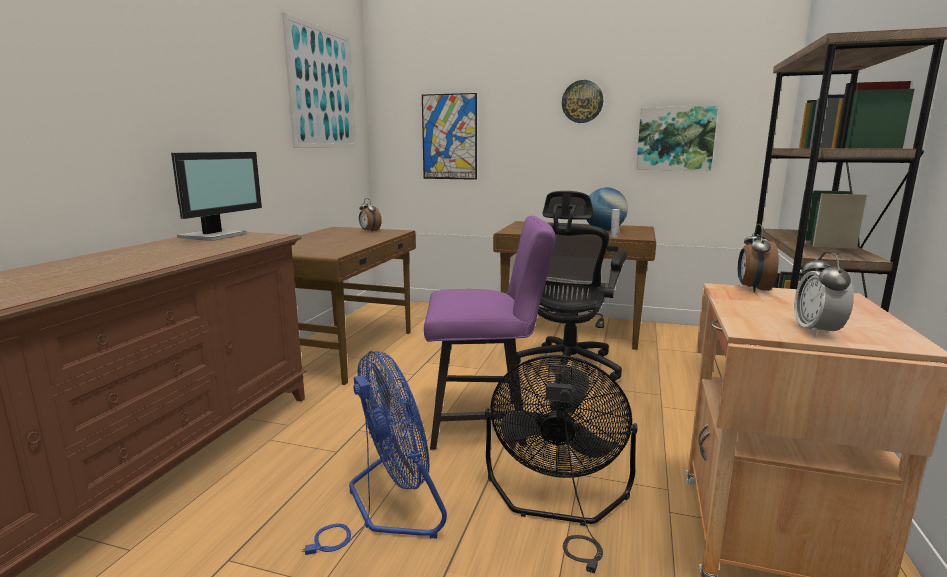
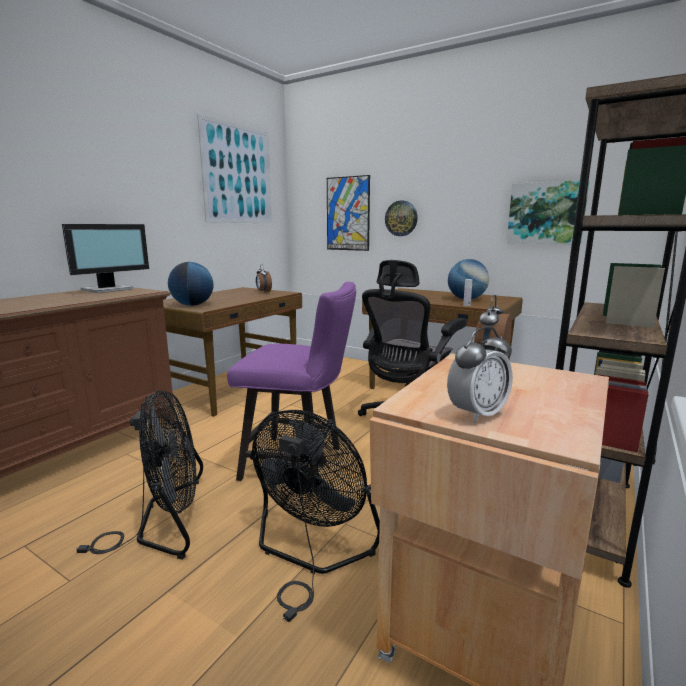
camera: 15 degrees right, 0 degrees up
(310, 251) = (192, 305): none -> globe
(381, 505) = (163, 522): blue fan -> black fan
(582, 101) = (459, 180): wall clock -> wall clock (401, 218)
(816, 331) = (477, 414): alarm clock -> alarm clock turned 150 degrees counterclockwise

